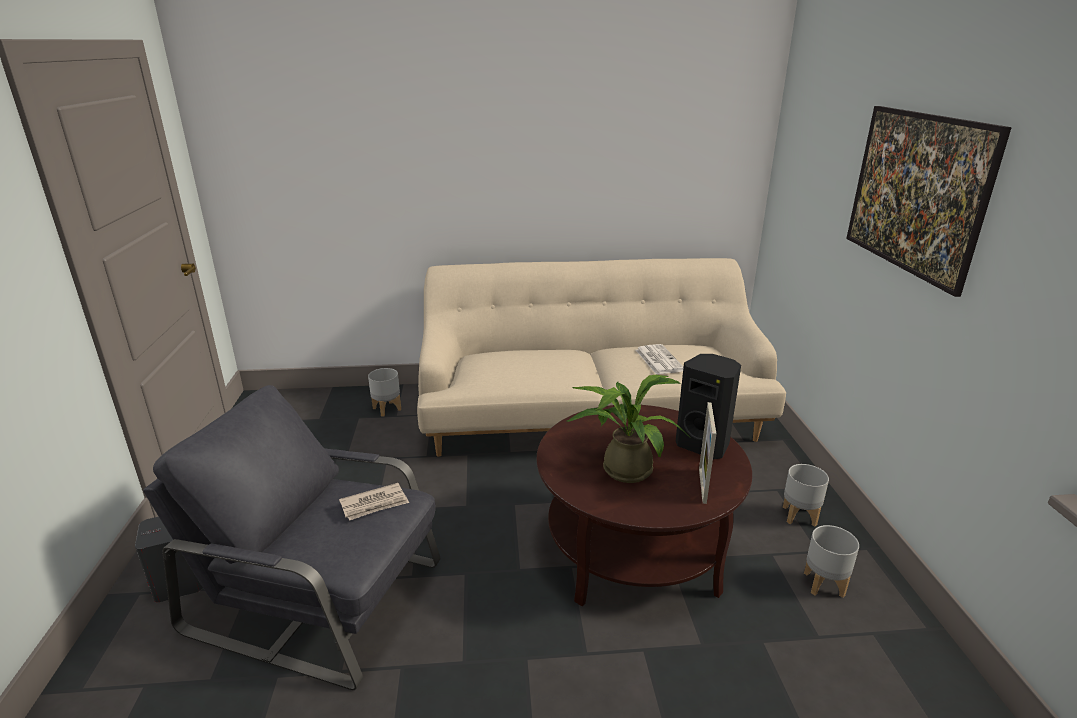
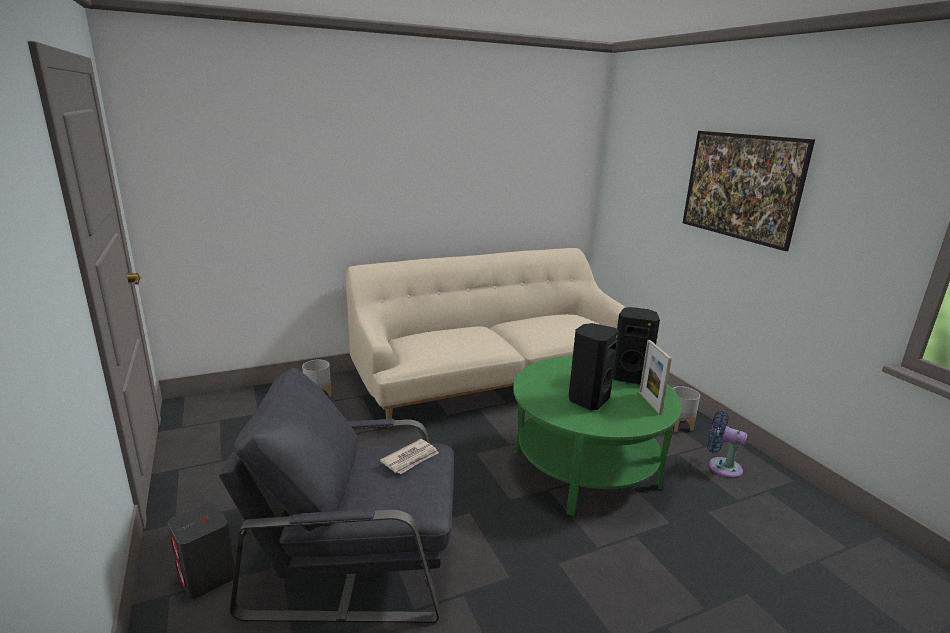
camera: 20 degrees left, 5 degrees down
(622, 467) = (587, 399): potted plant -> black speaker
(634, 548) = (585, 468): brown coffee table -> green coffee table
(658, 360) = (549, 326): newspaper -> none
(824, 585) = (721, 467): grey planter -> blue fan

